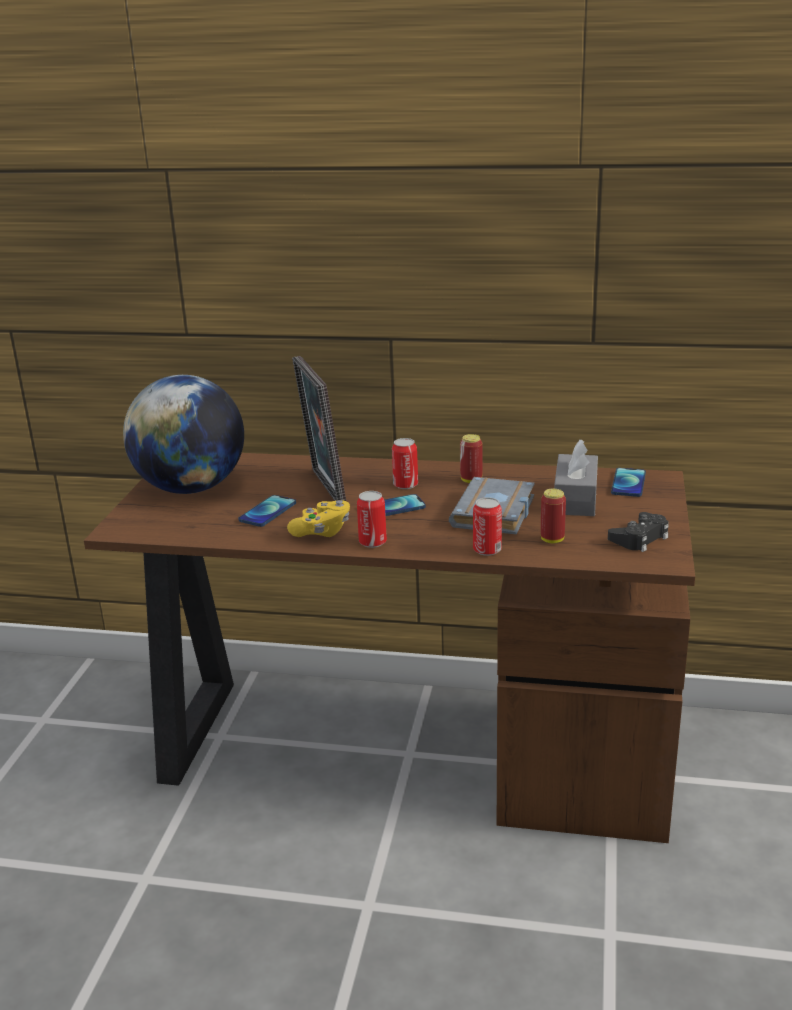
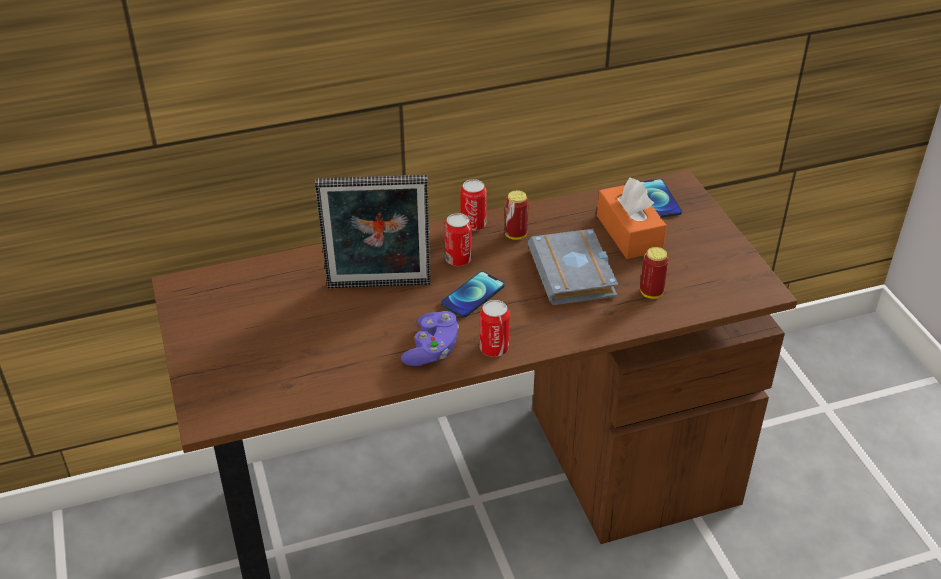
camera: 30 degrees left, 15 degrees up
(191, 488) = (234, 329): globe -> none
(267, 512) = (351, 340): phone -> none
(322, 532) = (432, 350): yellow game controller -> purple game controller
(323, 488) = (379, 288): picture frame -> picture frame turned 45 degrees counterclockwise
(487, 550) = (606, 324): can -> can (473, 224)
(575, 499) = (629, 233): grey tissue box -> orange tissue box
(639, 538) = (721, 268): black game controller -> none

